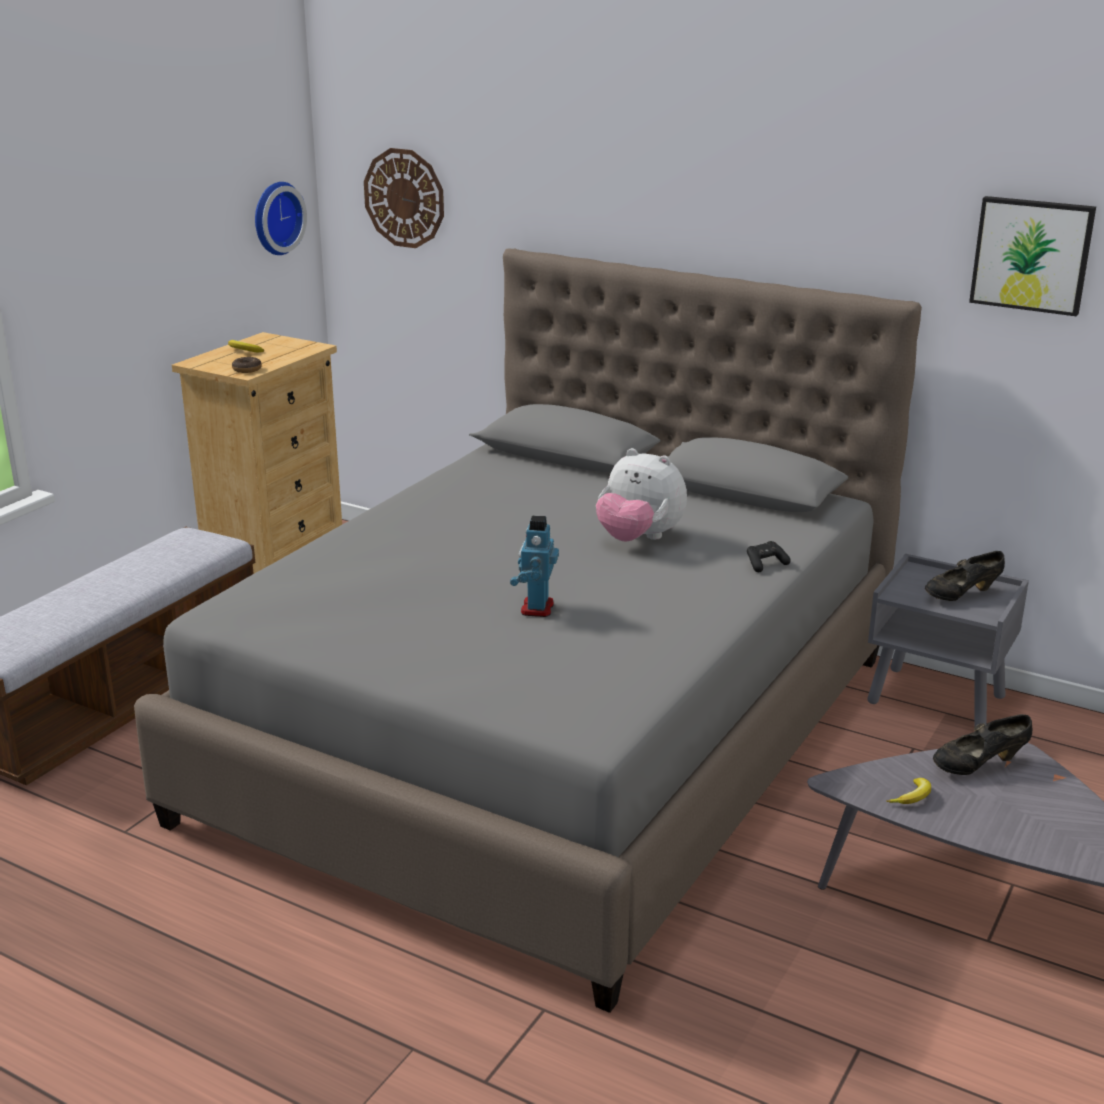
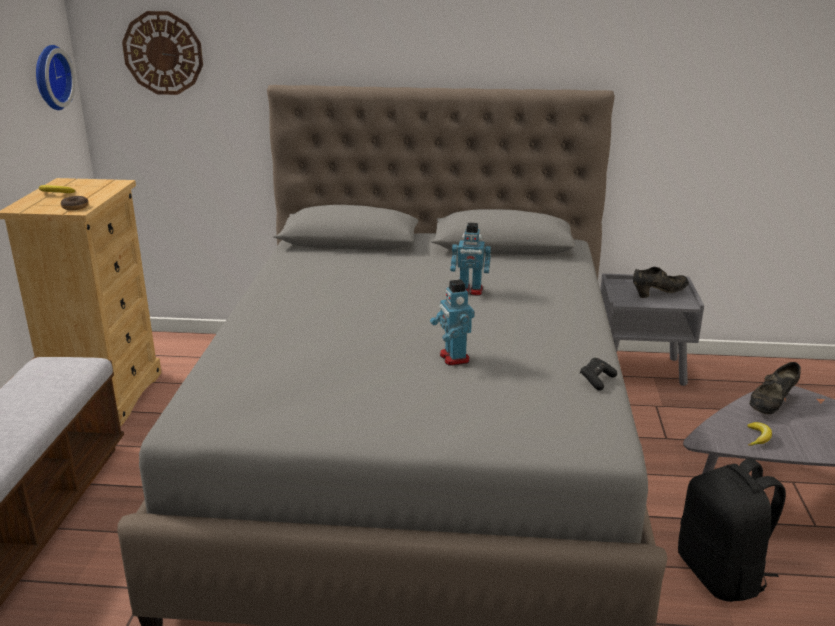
camera: 25 degrees left, 0 degrees up
(639, 539) = (470, 291): plush toy -> toy robot
(765, 564) = (574, 292): black game controller -> black game controller (596, 380)
(803, 954) = (722, 575): none -> black backpack
(961, 595) = (659, 293): black shoe -> black shoe turned 150 degrees counterclockwise
(1032, 254) = (686, 48): picture -> none

